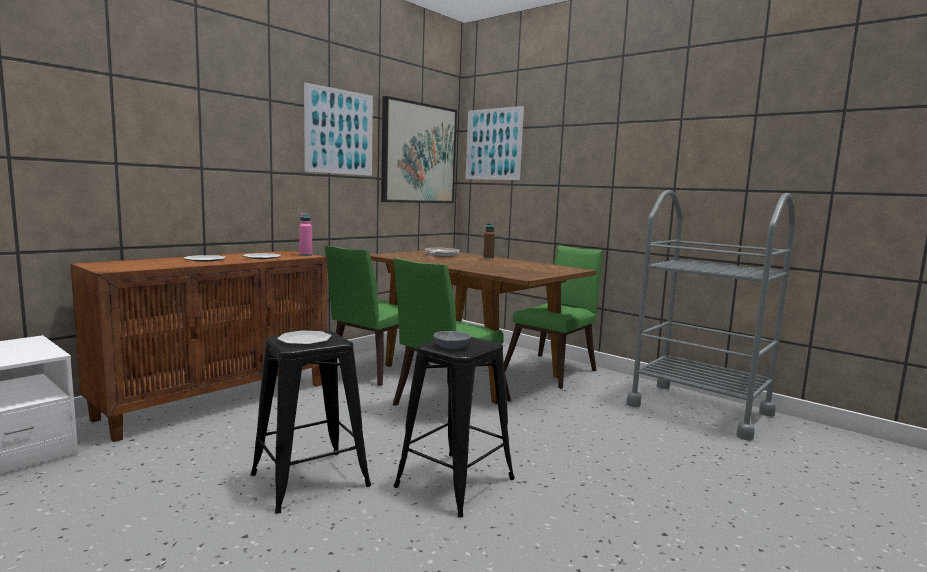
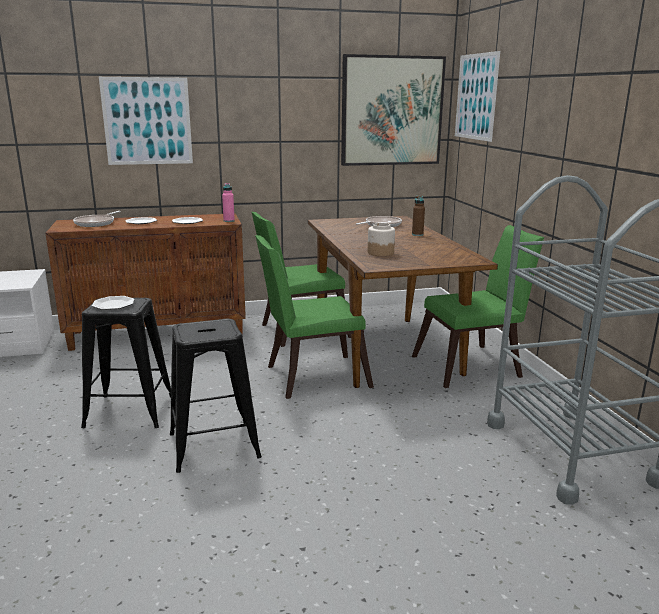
camera: 35 degrees right, 10 degrees up
(147, 263) = (96, 223): none -> frying pan
(339, 132) = (290, 98): picture -> picture (147, 121)
(451, 347) = (192, 331): grey bowl -> none
(499, 269) = (380, 253): none -> jar

